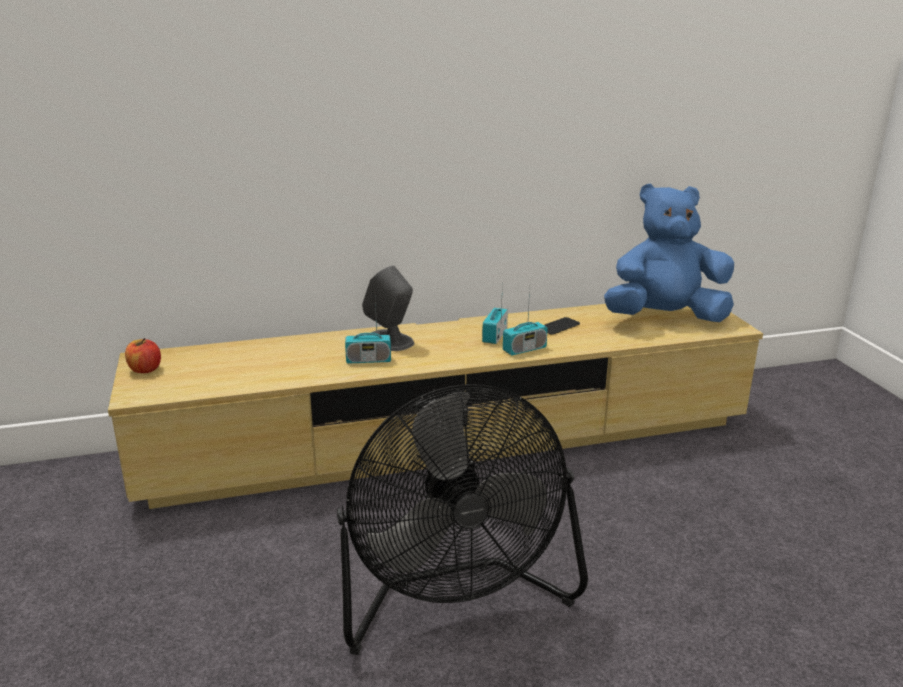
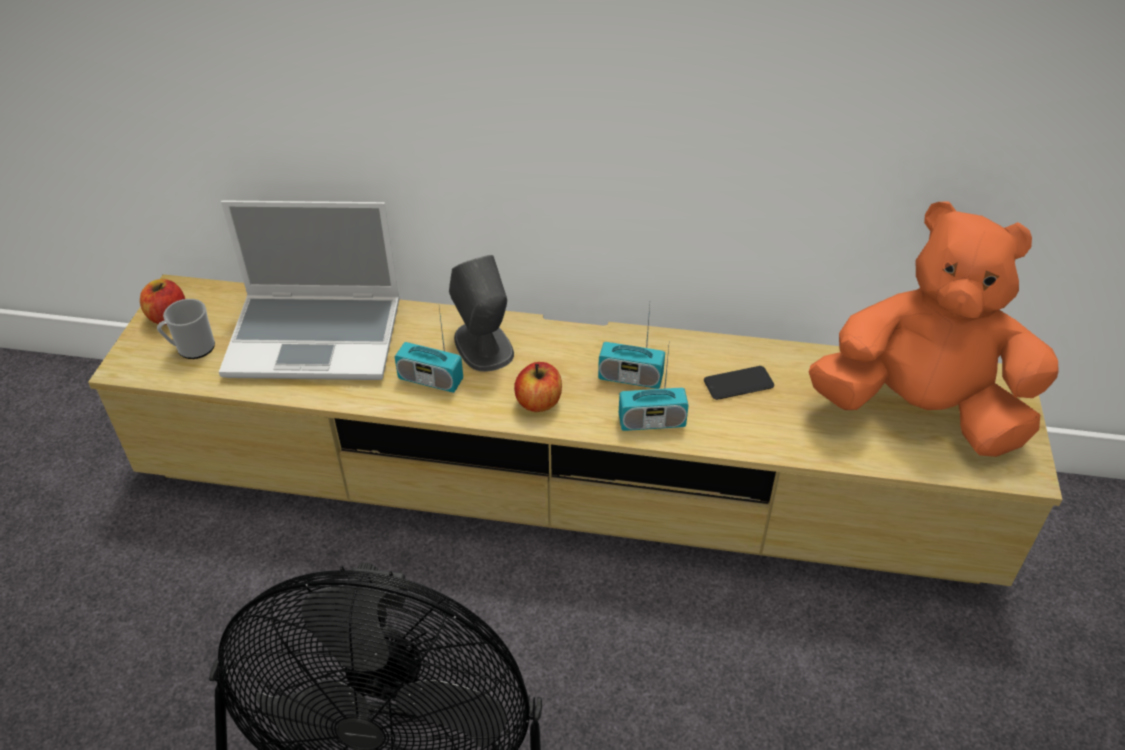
camera: 25 degrees right, 20 degrees up
(179, 379) = (192, 348): none -> mug
(270, 358) = (317, 337): none -> laptop
(448, 355) = (539, 402): none -> apple
(494, 336) = (630, 378): radio -> radio turned 120 degrees counterclockwise
(664, 318) = (920, 411): blue plush toy -> orange plush toy

